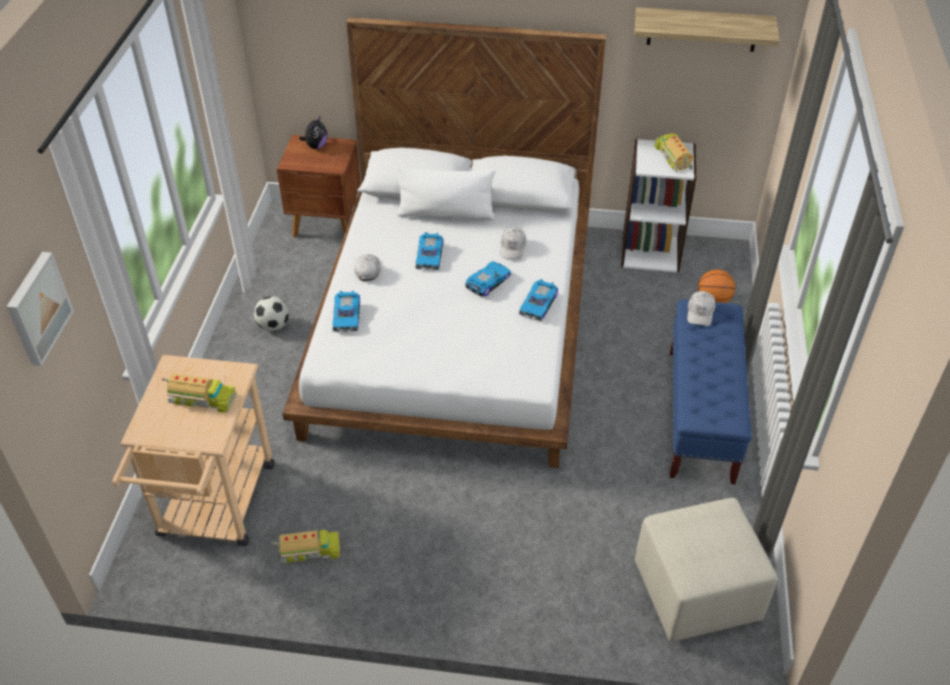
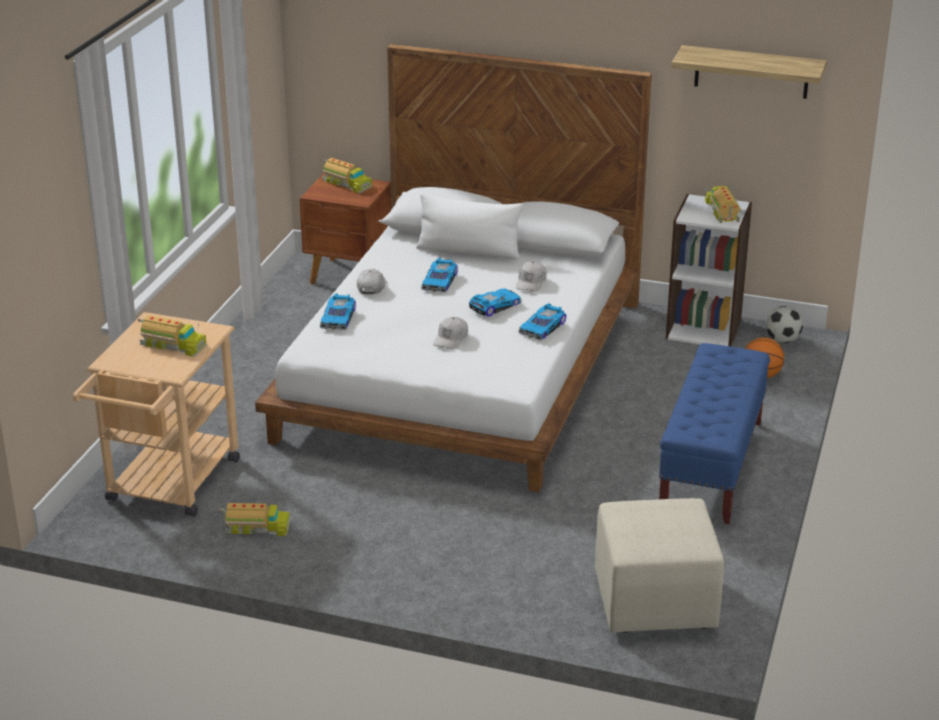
camera: 10 degrees right, 15 degrees down
(37, 308) = (37, 204): picture -> none
(273, 325) = (269, 352): football -> football (782, 340)
(316, 146) = (346, 183): plush toy -> toy truck
(700, 312) = (719, 353): white cap -> white cap (451, 339)

